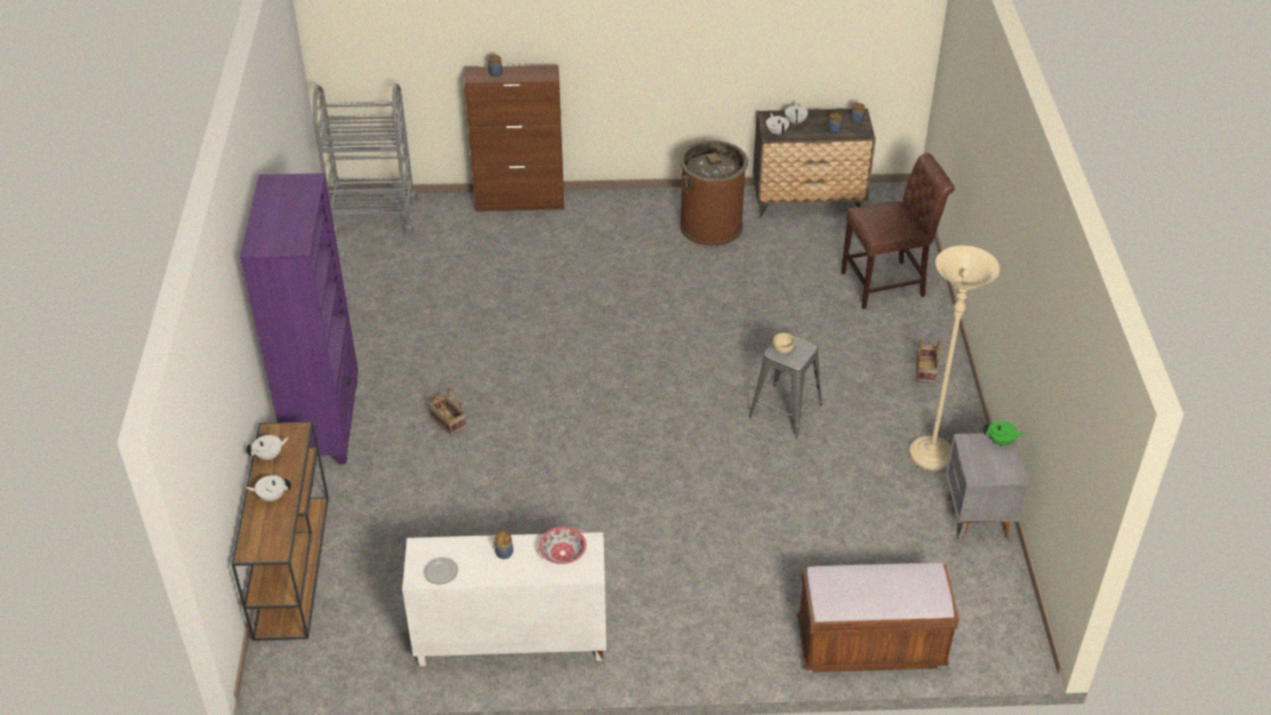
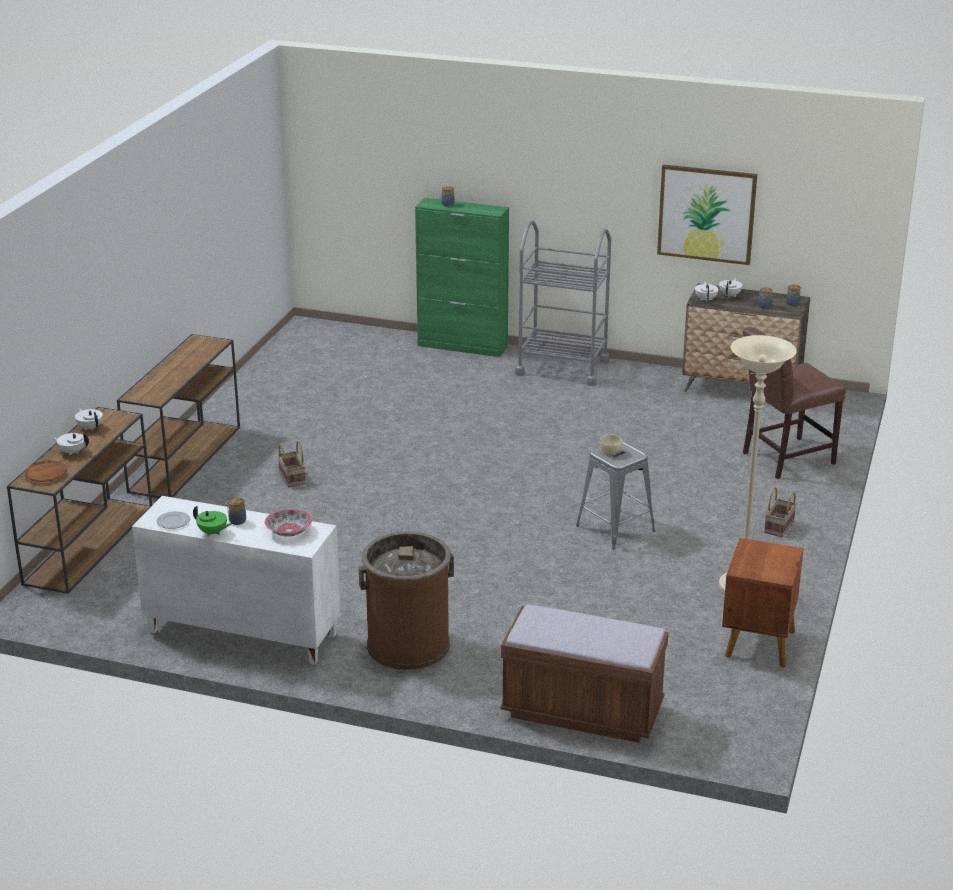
camera: 20 degrees right, 15 degrees down
(264, 536) = (46, 474): none -> brown plate
(269, 456) = (90, 427): white teapot -> white teapot turned 120 degrees counterclockwise
(325, 422) = (185, 458): purple bookcase -> brown console table
(374, 216) = (325, 334): grey cart -> grey cart (562, 367)
(520, 202) = (463, 346): brown cabinet -> green cabinet
(711, 225) = (633, 390): brown trash can -> brown trash can (408, 645)
(763, 46) = (706, 214): none -> picture
(888, 284) = (783, 459): brown chair -> brown chair turned 150 degrees clockwise
(977, 520) = (758, 644): grey nightstand -> brown nightstand
(1001, 441) = (785, 552): green teapot -> green teapot (213, 533)

